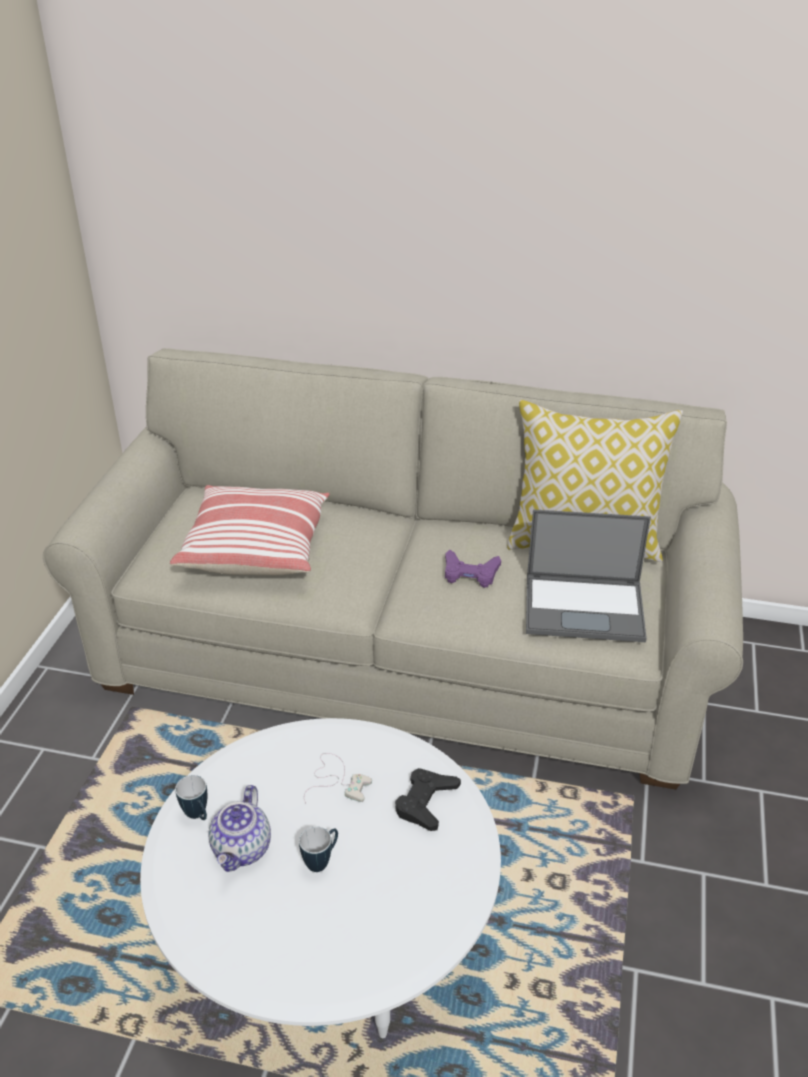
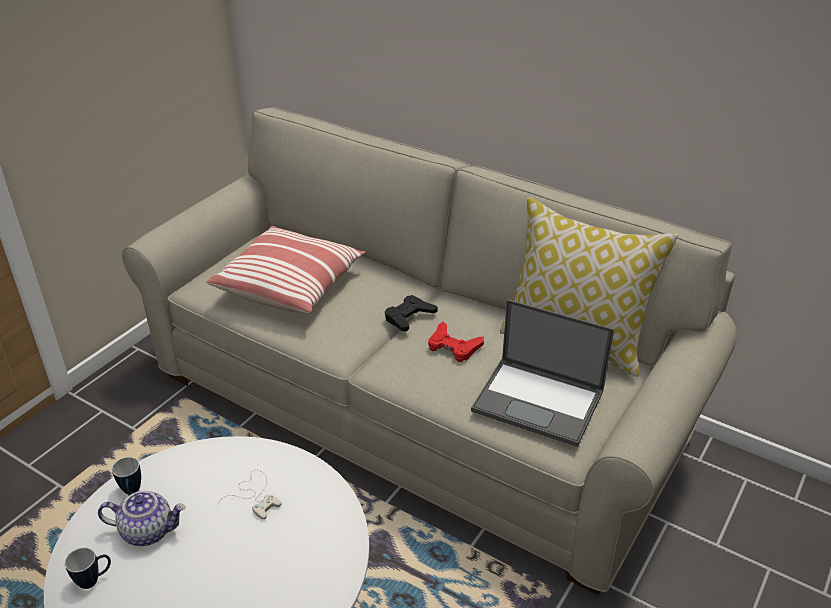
camera: 20 degrees right, 0 degrees up
(242, 849) = (148, 530): teapot -> teapot turned 120 degrees counterclockwise
(322, 861) = (202, 560): mug -> mug (94, 580)
(426, 802) = (315, 536): black game controller -> black game controller (409, 317)
(470, 573) = (453, 346): purple game controller -> red game controller

